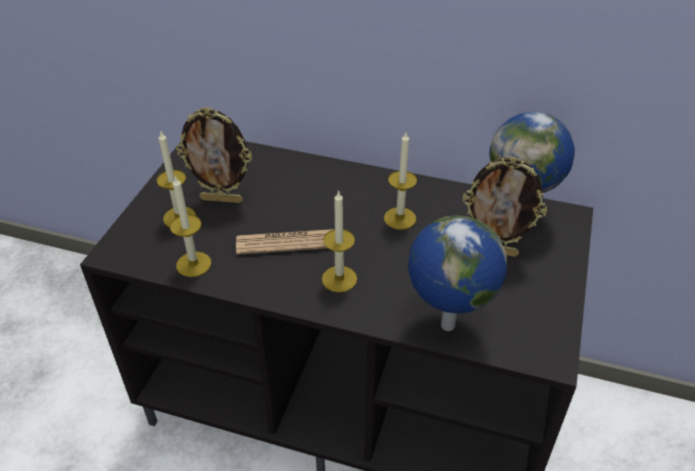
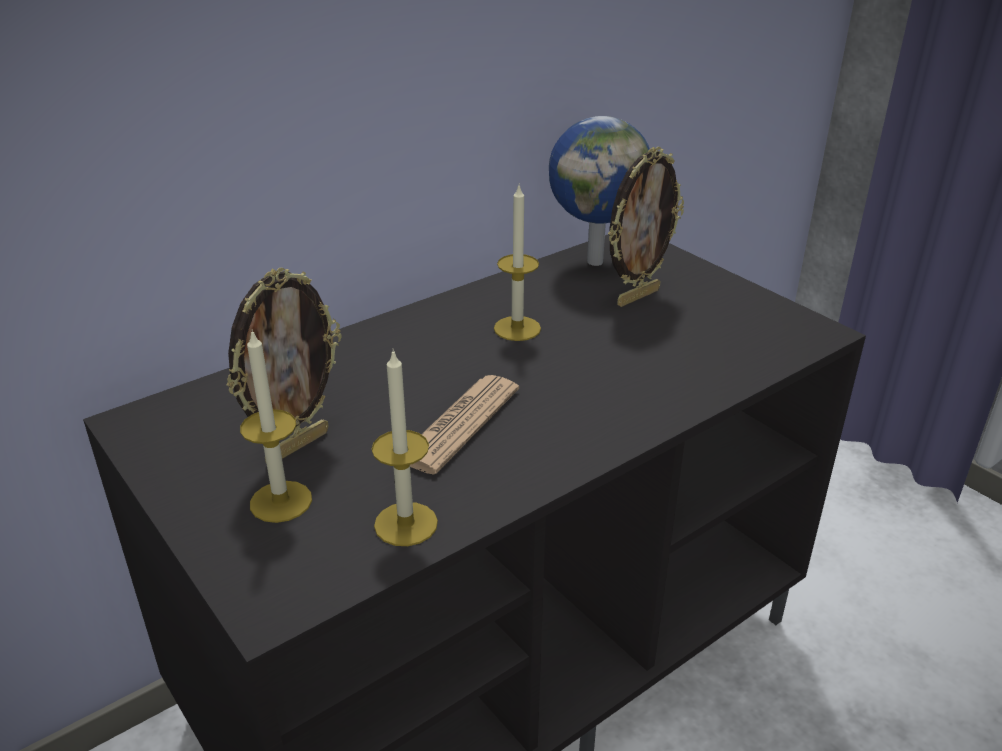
camera: 55 degrees left, 10 degrees down
(339, 279) = (575, 410): candle -> none
(445, 325) = (722, 370): globe -> none

